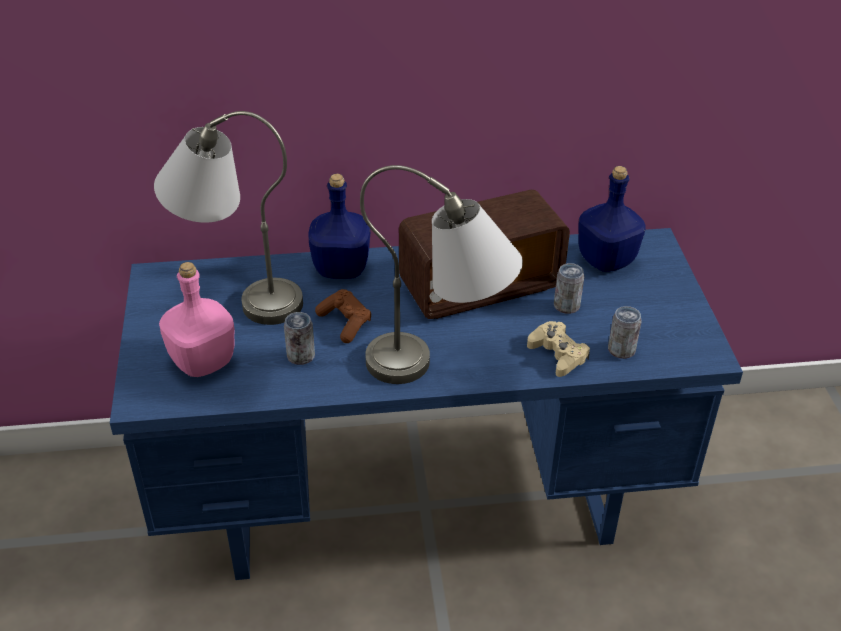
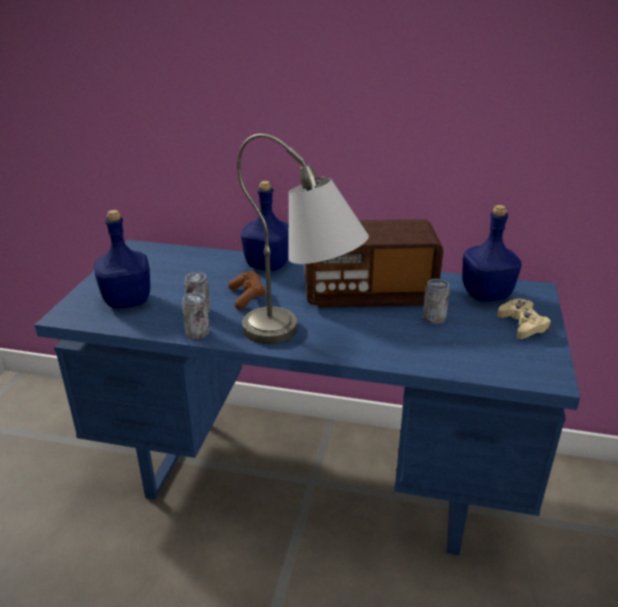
camera: 20 degrees right, 10 degrees down
(204, 362) = (128, 301): pink bottle -> blue bottle
(237, 293) = (183, 266): grey table lamp -> none
(558, 354) = (407, 349): beige game controller -> beige game controller (522, 325)
(621, 350) = (467, 358): can -> can (197, 333)

